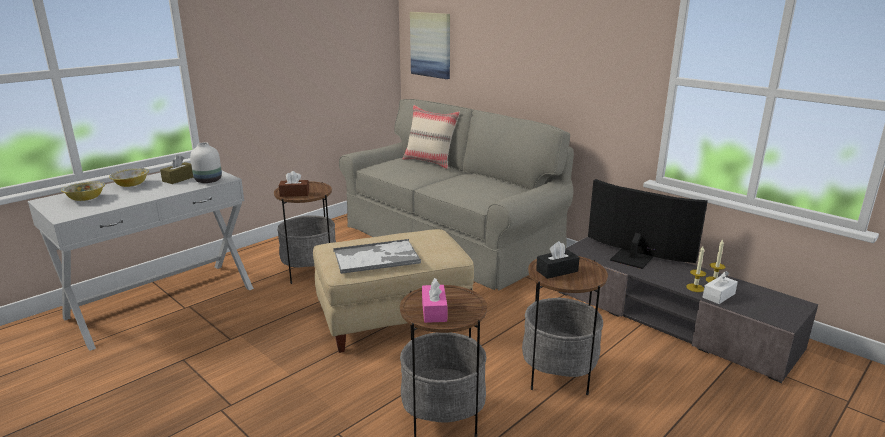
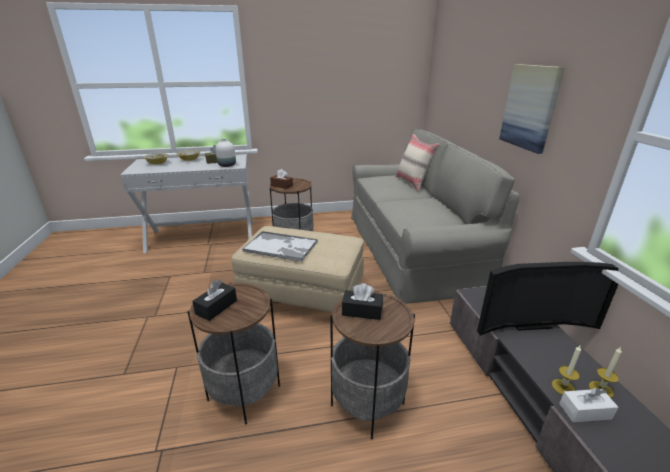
camera: 35 degrees right, 5 degrees up
(431, 44) = (443, 84): picture -> picture (530, 107)
(434, 311) = (216, 307): pink tissue box -> black tissue box
(634, 256) = (528, 322): television -> television turned 105 degrees clockwise

